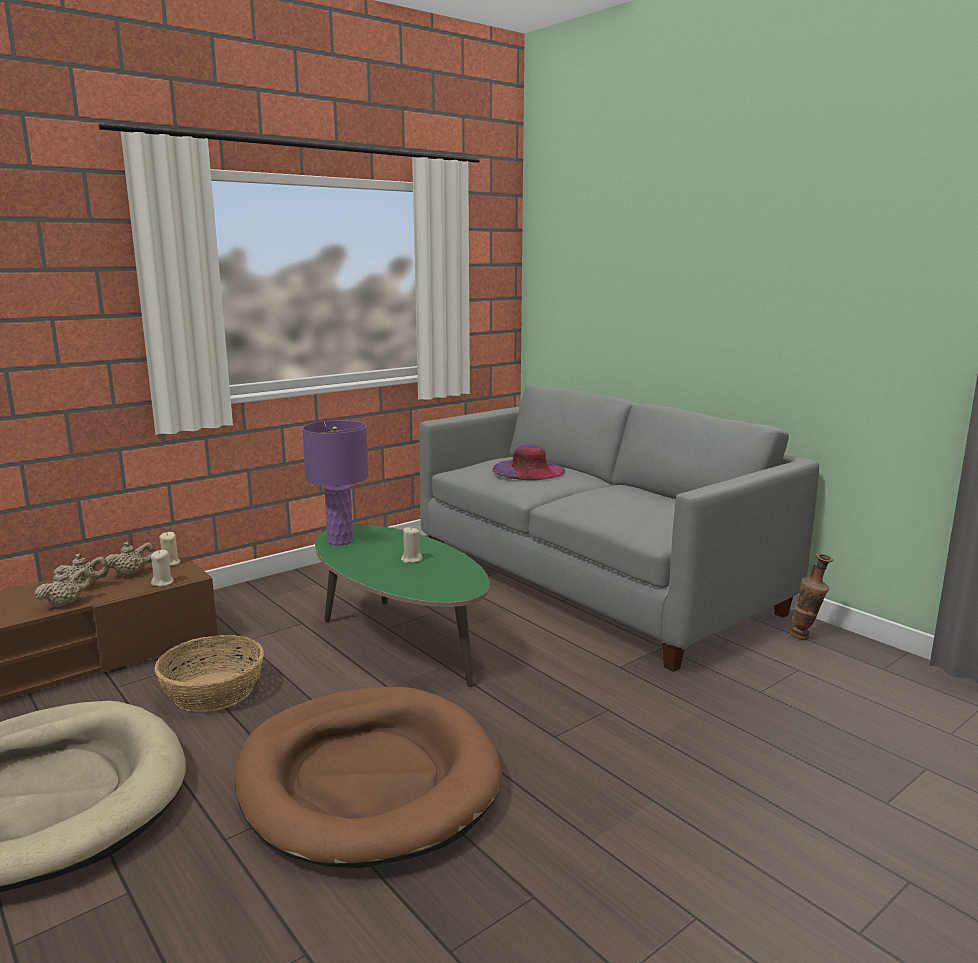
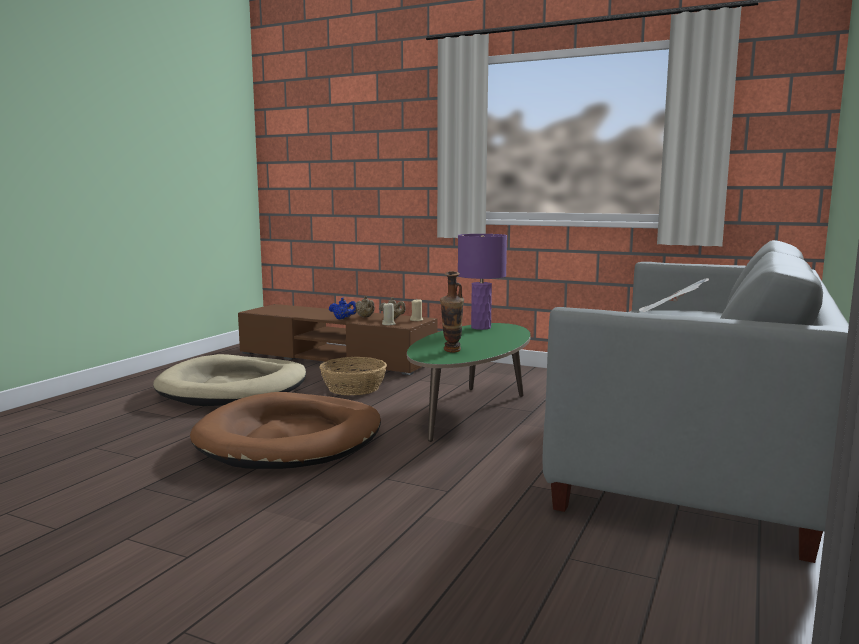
camera: 65 degrees right, 5 degrees down
(66, 604) = (343, 319): beige teapot -> blue teapot
(411, 559) = (474, 343): beige candle -> none
(528, 470) = (670, 313): purple hat -> newspaper
(805, 638) = (760, 579): vase -> vase (451, 352)

